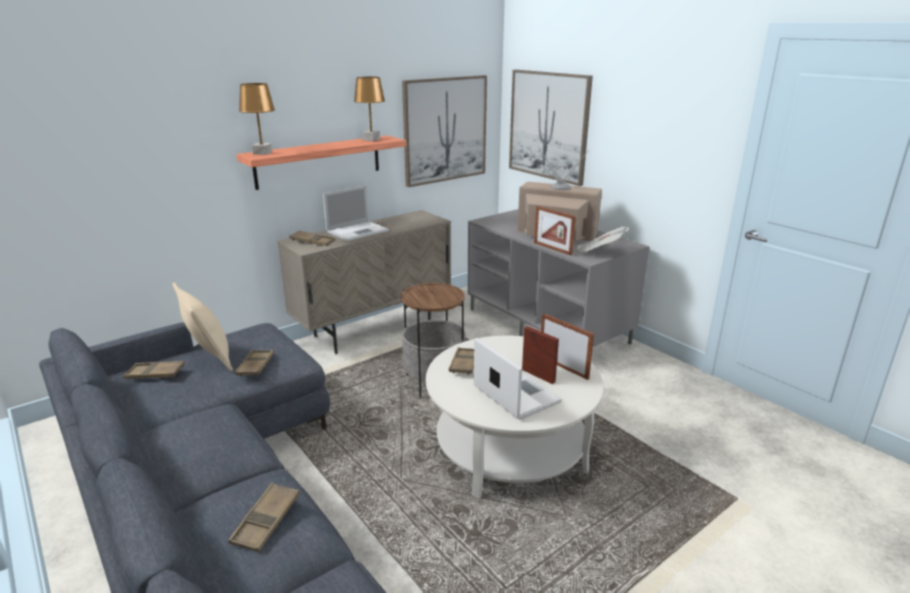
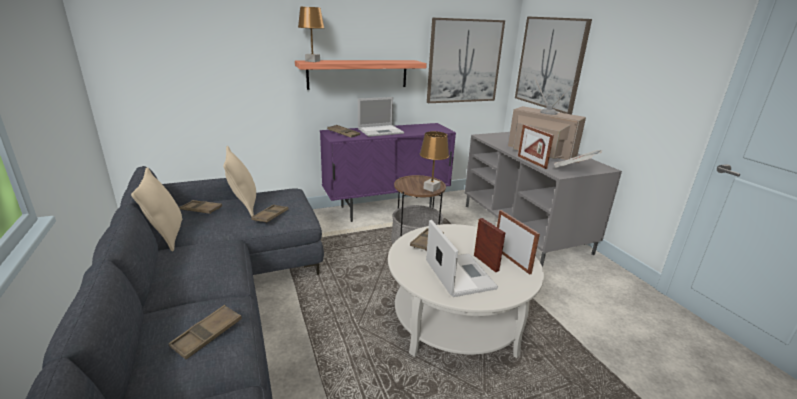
camera: 15 degrees right, 0 degrees up
(127, 416) = (167, 235): none -> beige pillow
(371, 139) = (400, 61): brown table lamp -> brown table lamp (431, 188)
(374, 329) = (386, 208): beige cabinet -> purple cabinet

